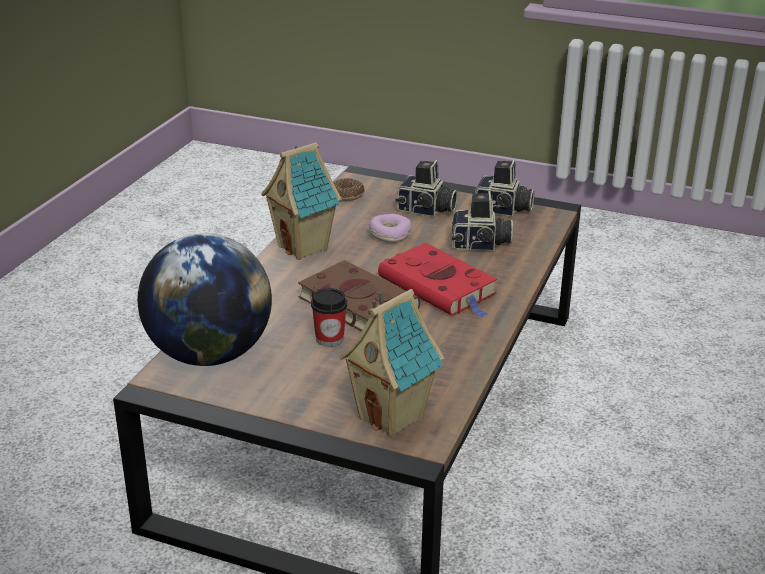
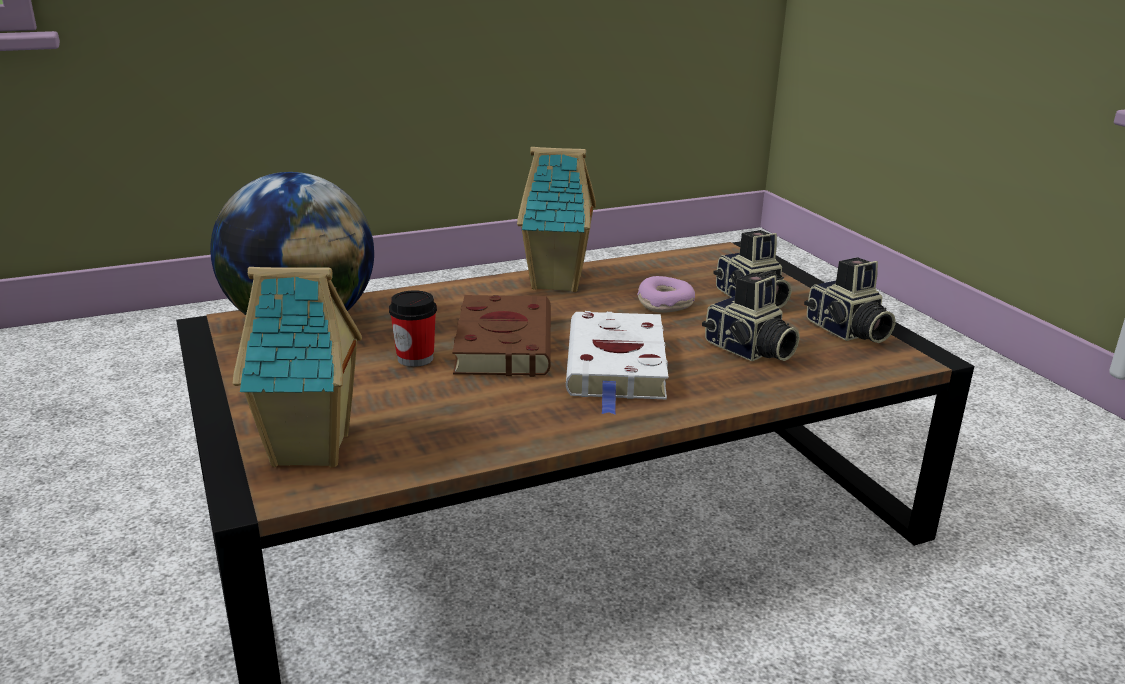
camera: 45 degrees right, 5 degrees down
(347, 195) = (691, 259): donut -> none
(440, 287) = (617, 367): red book -> white book

